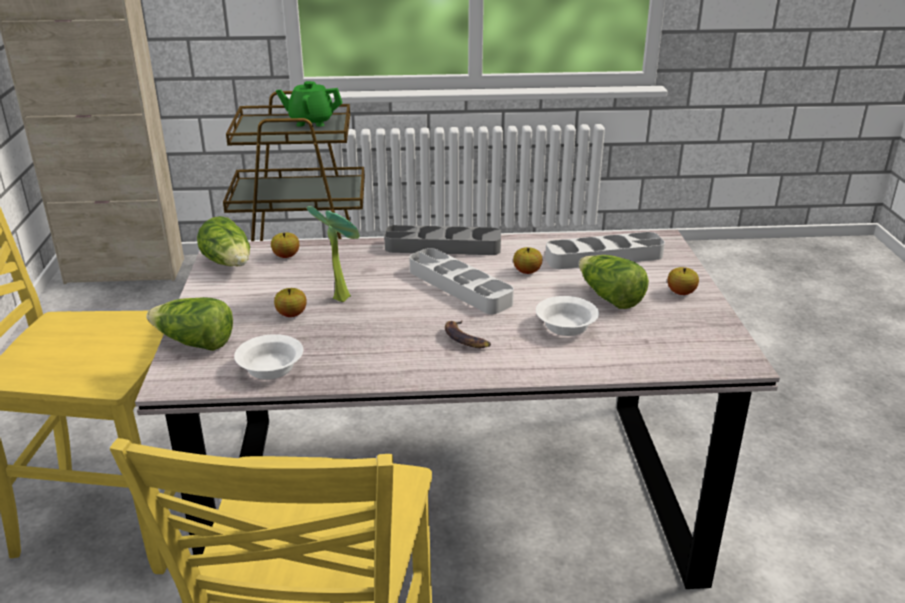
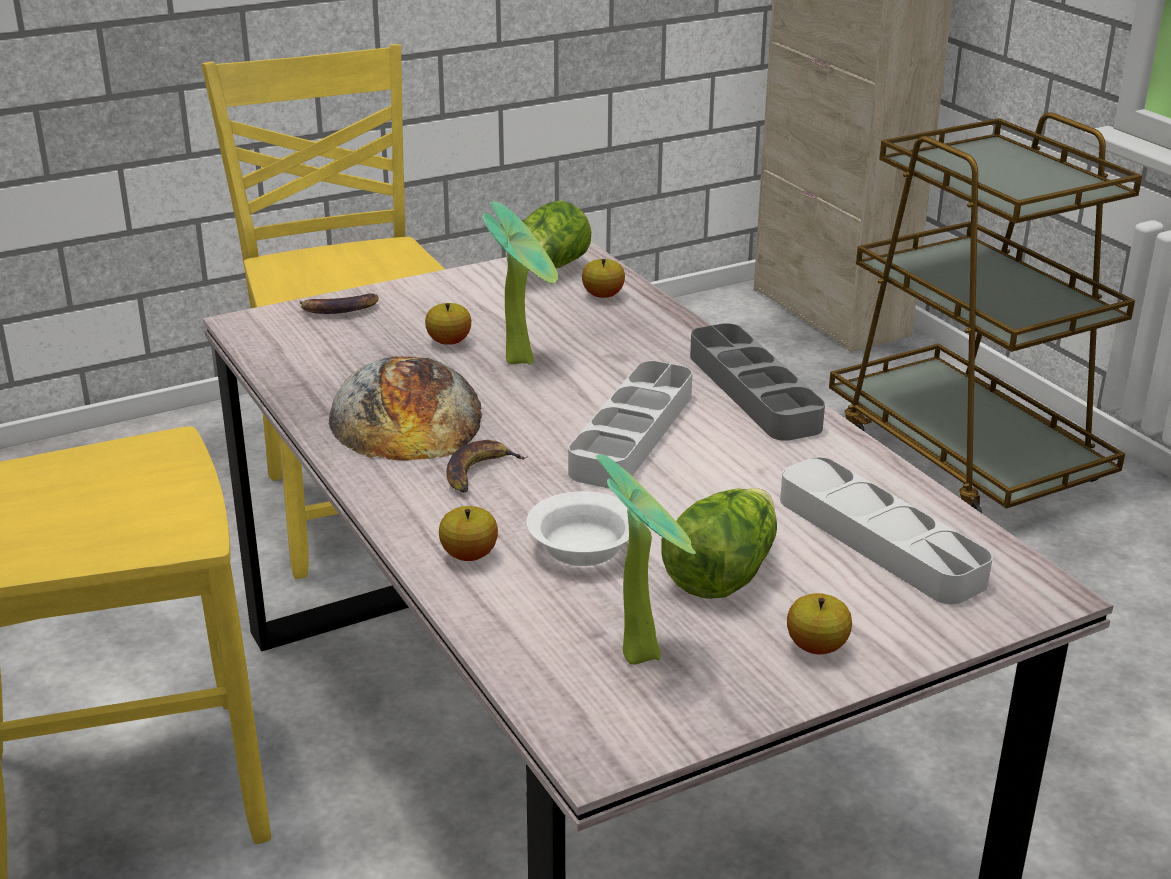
camera: 65 degrees right, 0 degrees up
(195, 343) = (339, 309): lettuce -> banana
(272, 369) = (311, 367): white bowl -> none
(311, 122) = (1050, 179): green teapot -> none
(376, 347) = (407, 415): none -> bread
(527, 272) = (740, 477): apple -> apple (469, 555)
(666, 332) = (644, 651): none -> potted plant

